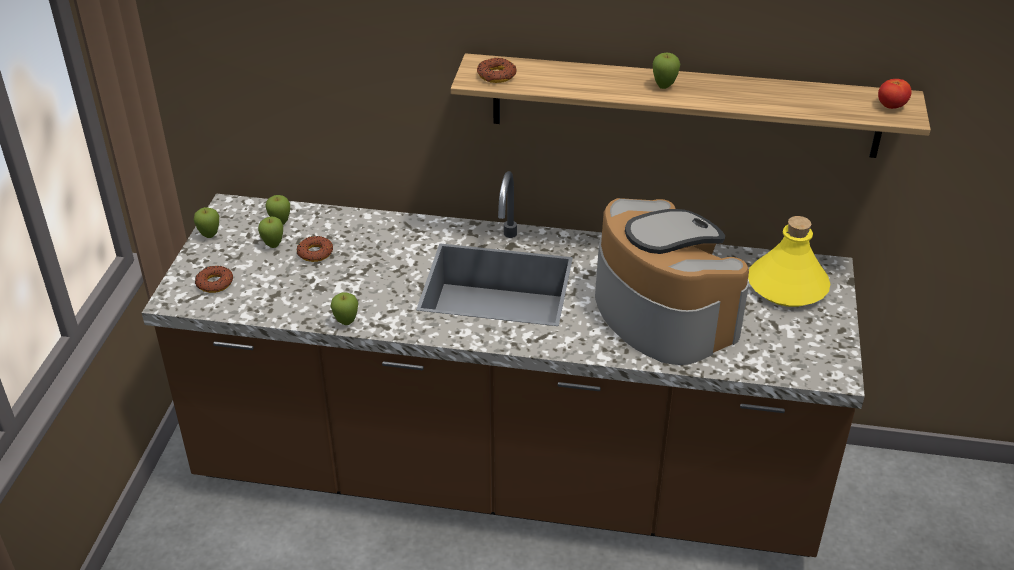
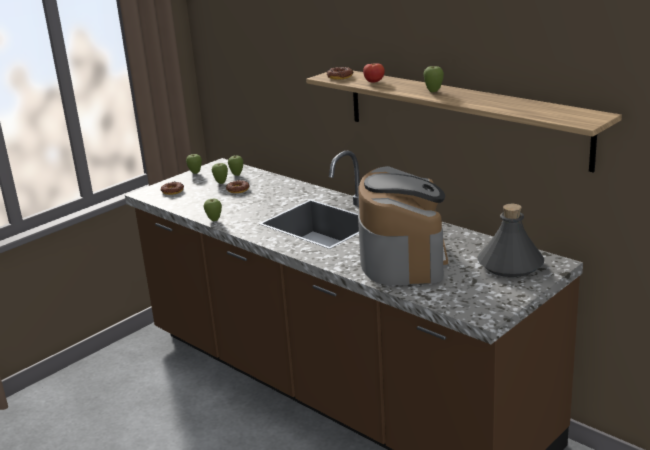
camera: 35 degrees right, 15 degrees down
(787, 286) = (510, 265): yellow bottle -> grey bottle
(891, 106) = (581, 117): tomato -> tomato (374, 82)

